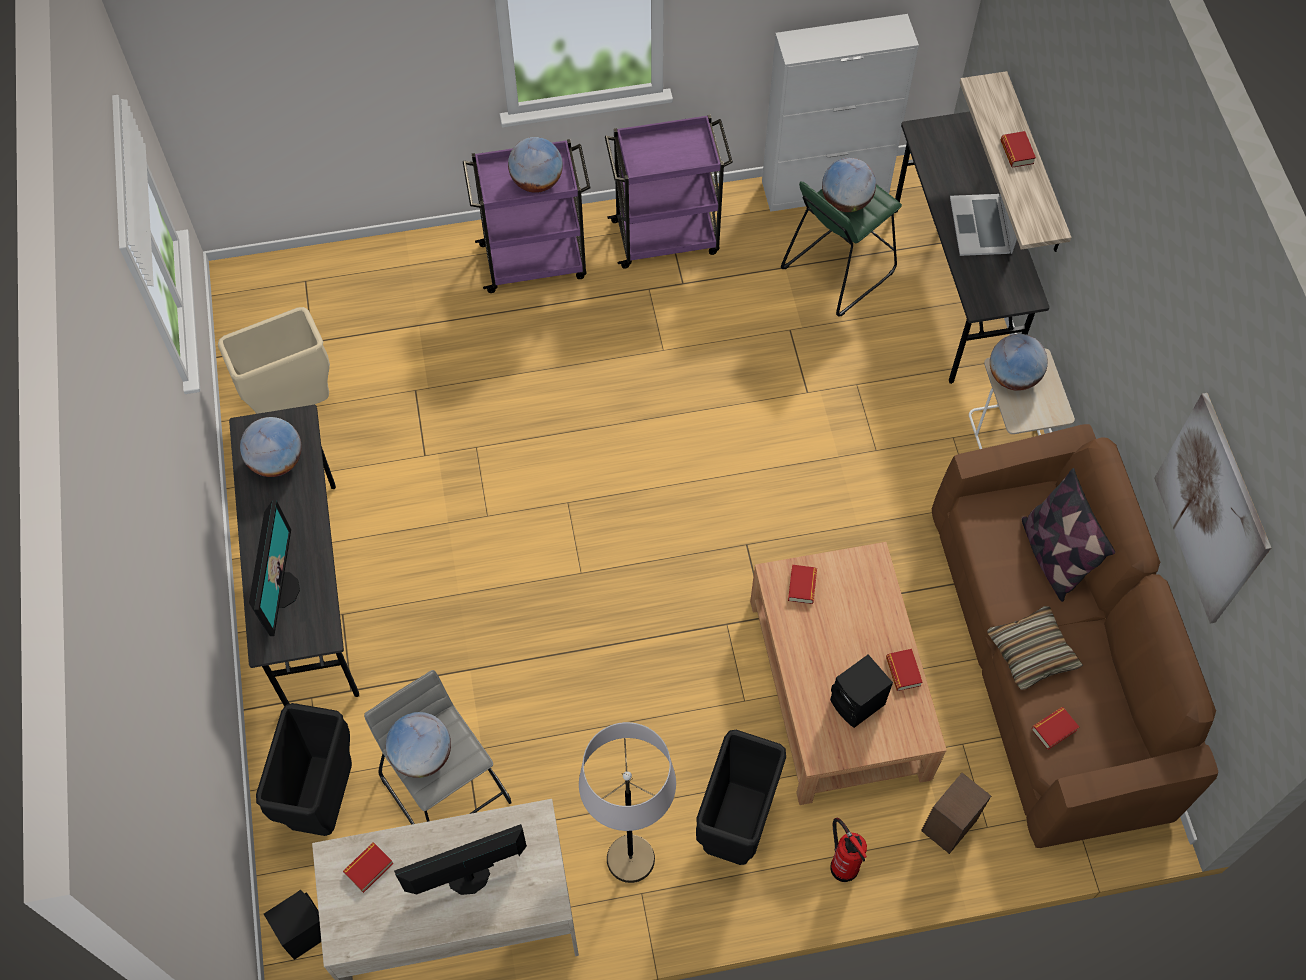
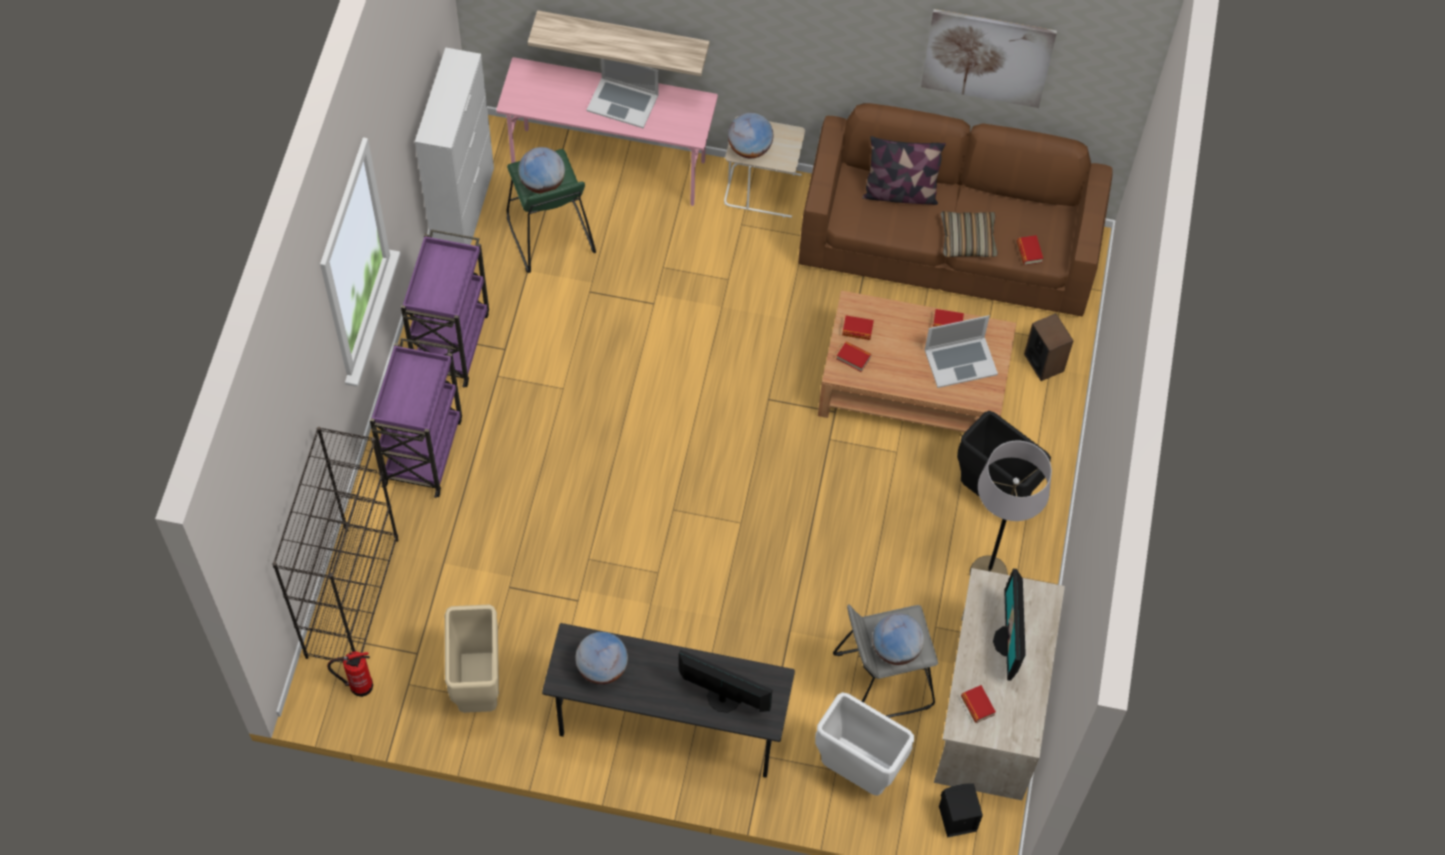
camera: 70 degrees left, 0 degrees up
(323, 801) = (856, 772): black trash can -> white trash can
(351, 266) = (352, 597): none -> black bookcase
(536, 182) = (421, 385): globe -> none
(843, 864) = (1046, 439): fire extinguisher -> fire extinguisher (359, 685)
(858, 704) = (960, 361): black speaker -> laptop
(952, 290) = (609, 166): grey desk -> pink desk
(1017, 152) = (617, 38): book -> book (857, 330)

